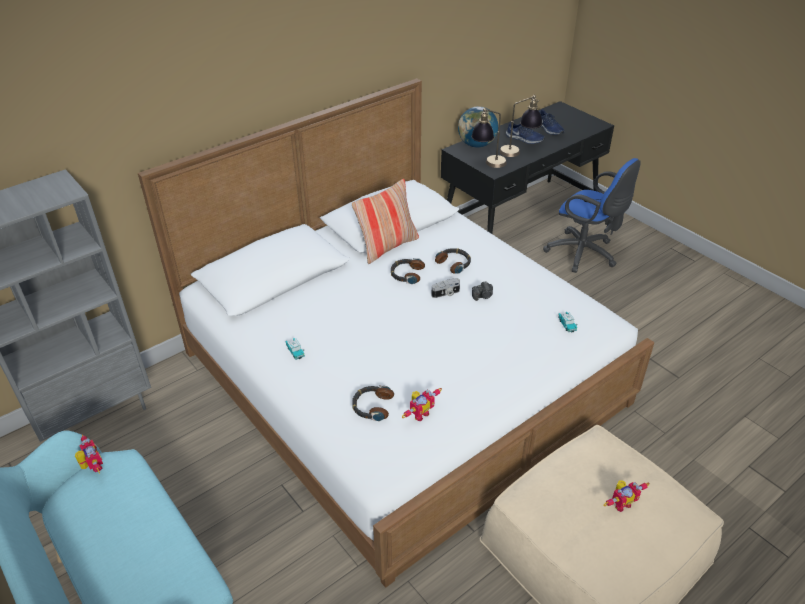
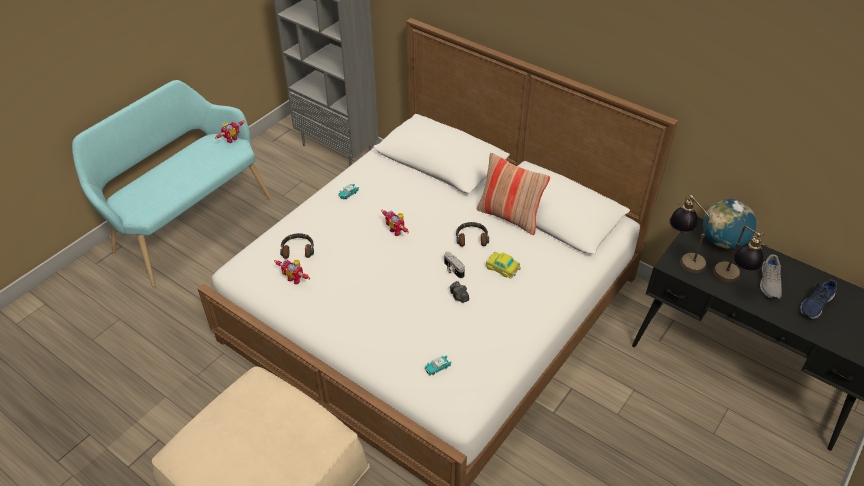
camera: 75 degrees right, 5 degrees up
(454, 263) = (503, 268): headphones -> toy car
(524, 139) = (769, 283): blue shoe -> grey shoe
(584, 254) = (707, 442): blue office chair -> none
(621, 503) = (257, 452): toy robot -> toy robot (397, 230)

